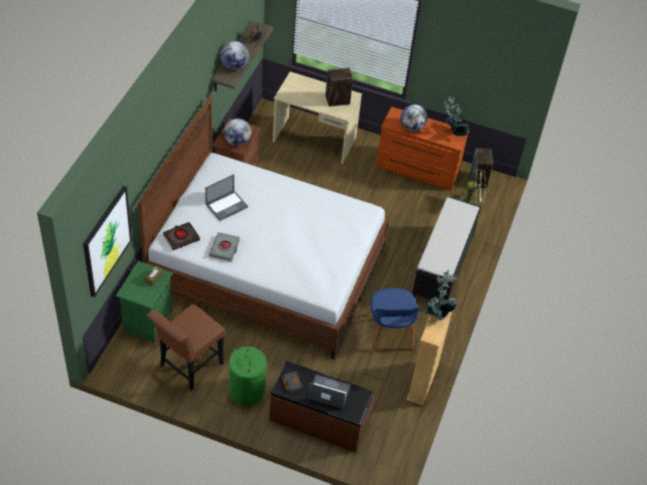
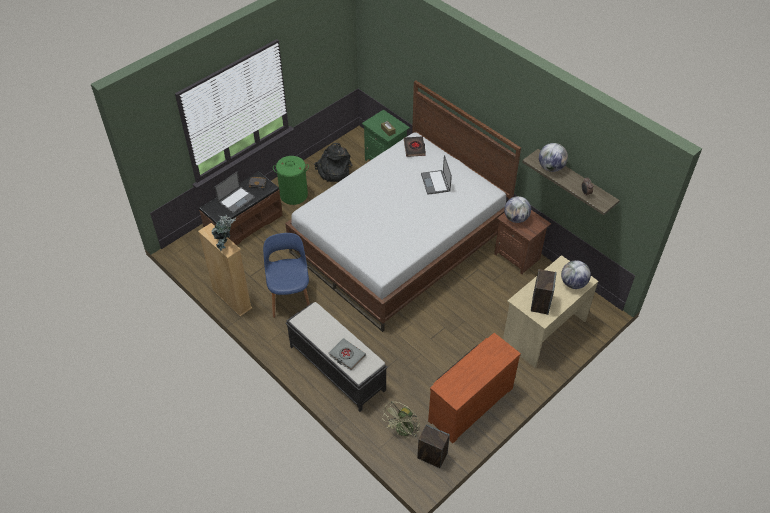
camera: 120 degrees right, 0 degrees up
(106, 241) = (388, 60): picture -> none
(188, 367) = (333, 171): brown chair -> black backpack
(224, 248) = (390, 168): grey book -> grey book (347, 356)
(389, 333) = (290, 297): blue chair -> blue chair turned 60 degrees clockwise
(412, 127) = (481, 358): globe -> globe (573, 283)
(452, 133) = (458, 392): potted plant -> none

